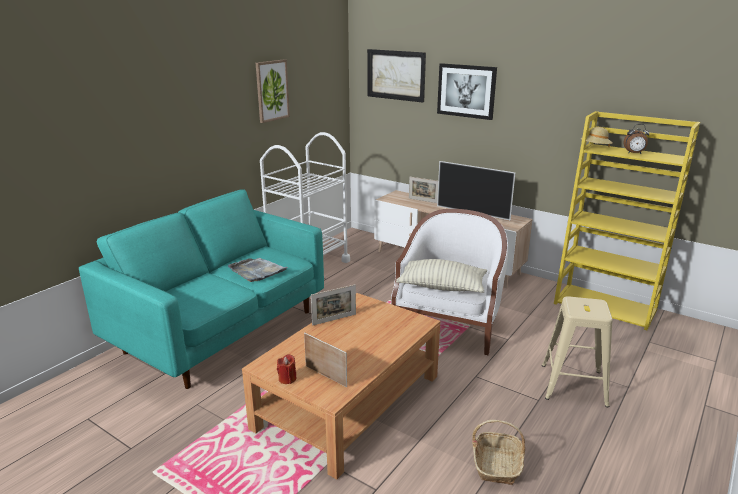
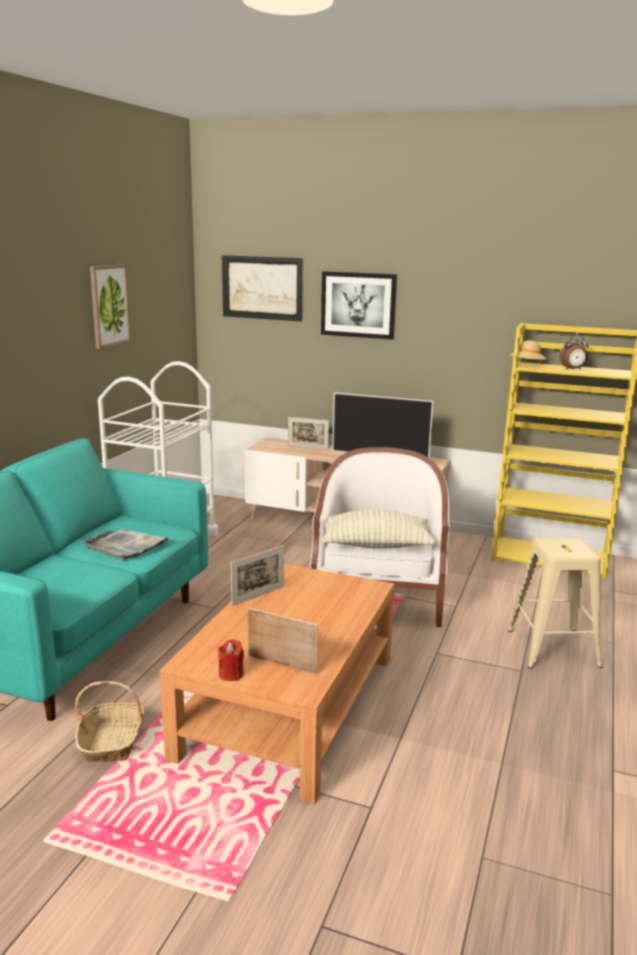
camera: 15 degrees left, 5 degrees down
(497, 464) = (506, 751): basket -> basket (112, 741)

